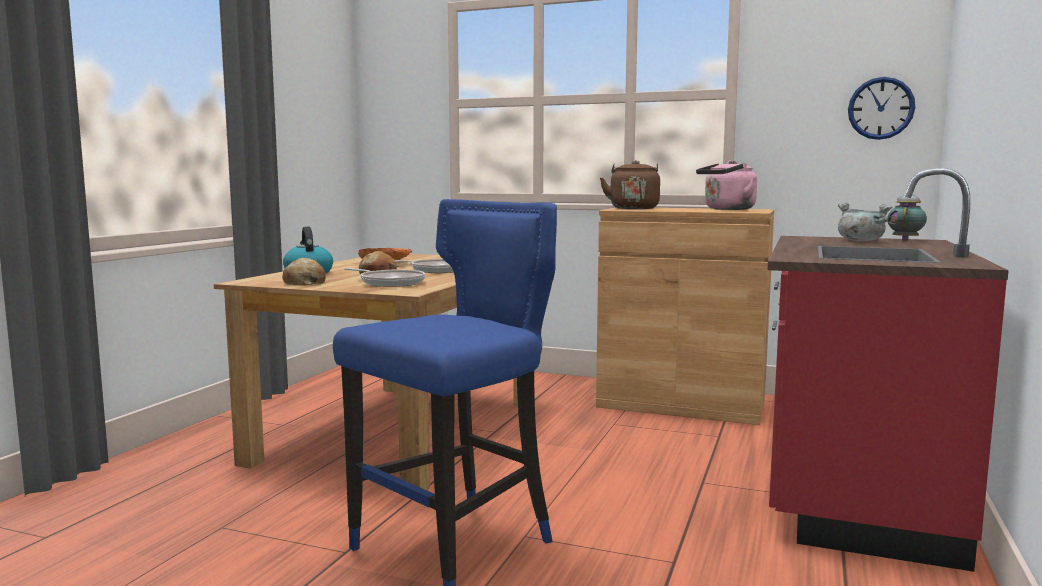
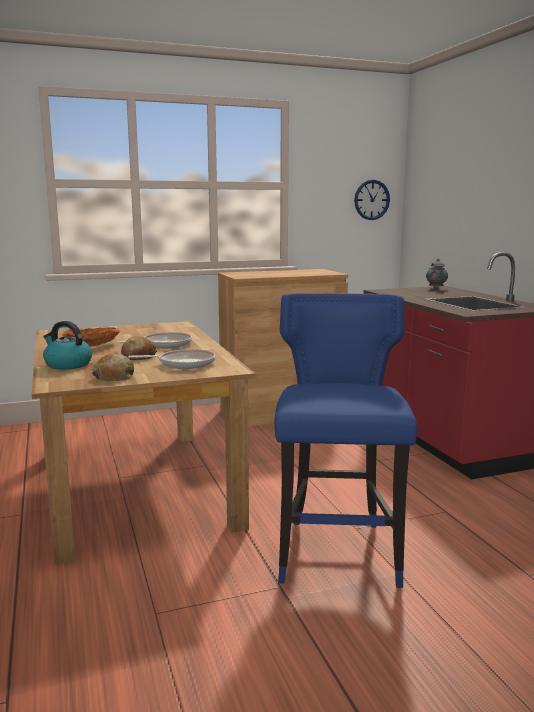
camera: 40 degrees left, 5 degrees up
(633, 208) = (245, 274): brown kettle -> none
(727, 209) = (304, 271): pink kettle -> none
(859, 241) = (421, 291): grey cooking pot -> none

